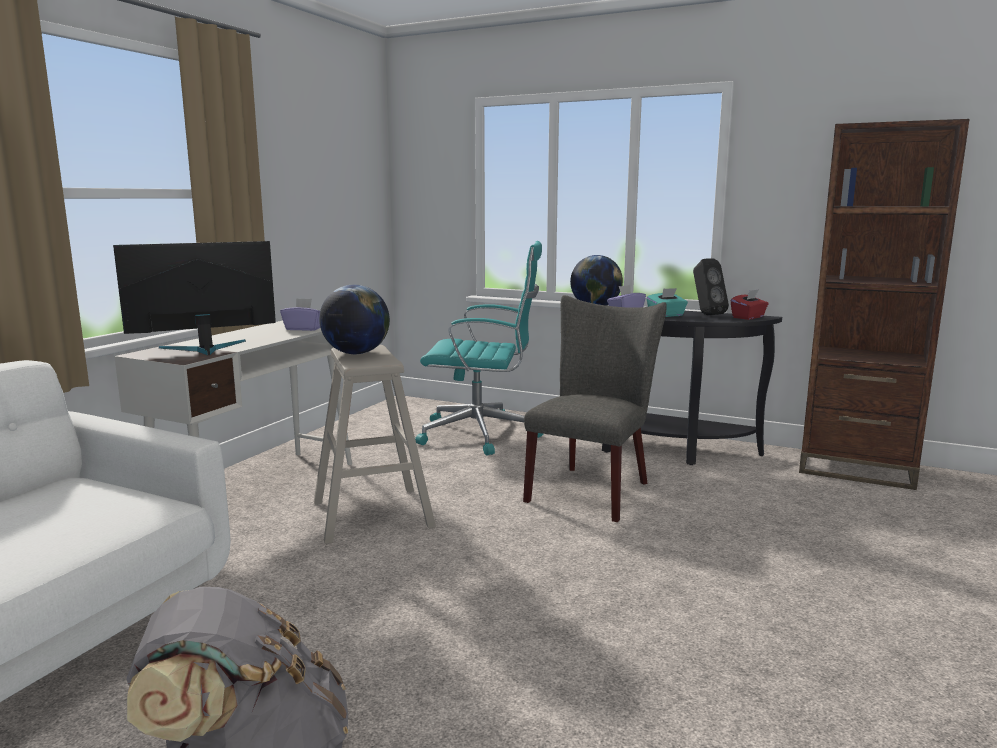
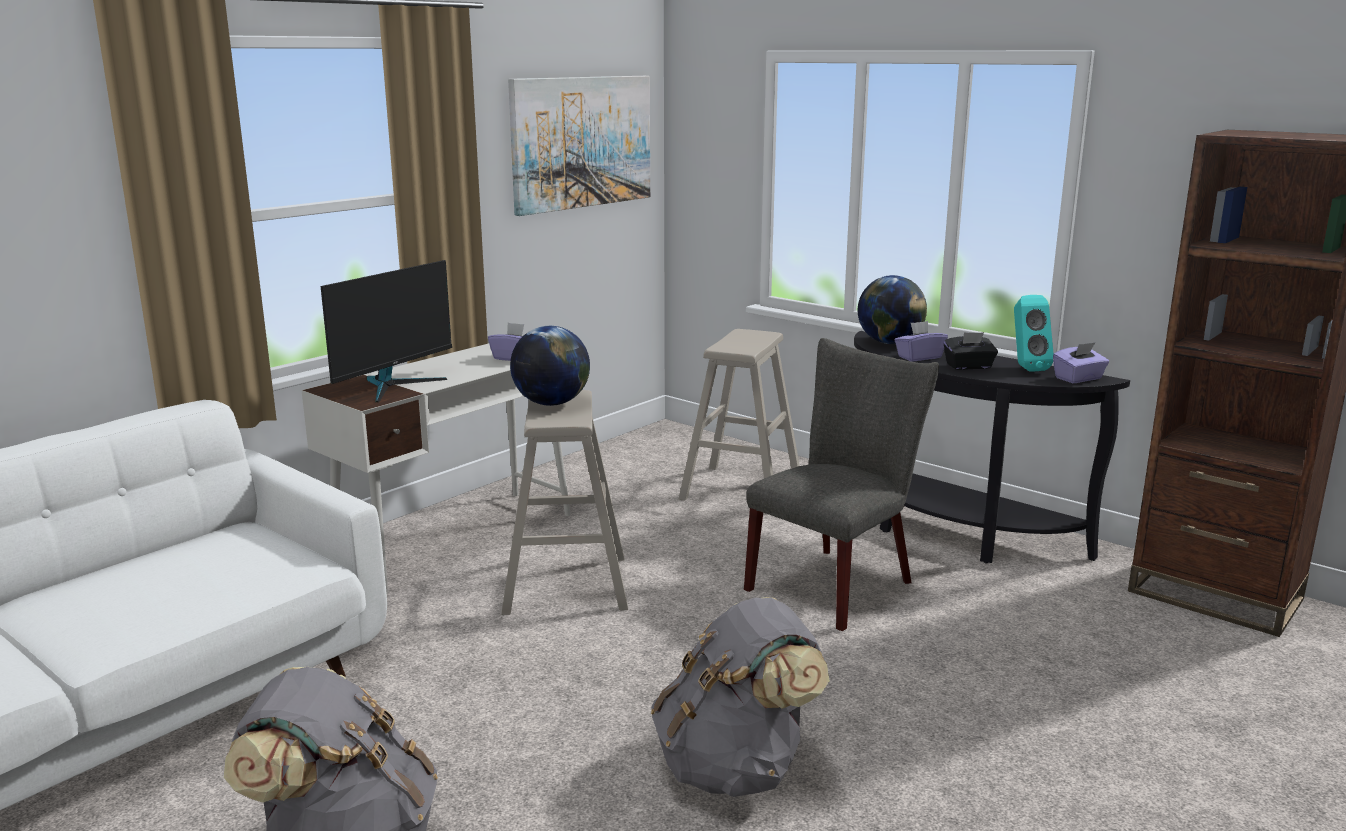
camera: 15 degrees right, 5 degrees up
(204, 348) = (393, 385): monitor -> monitor turned 135 degrees clockwise
(333, 166) = (582, 142): none -> picture
(482, 435) = (741, 489): turquoise office chair -> beige stool
(596, 639) = (736, 768): none -> grey backpack
(666, 315) = (969, 366): turquoise tissue box -> black tissue box
(706, 314) = (1025, 368): black speaker -> turquoise speaker
(748, 317) = (1078, 378): red tissue box -> purple tissue box

